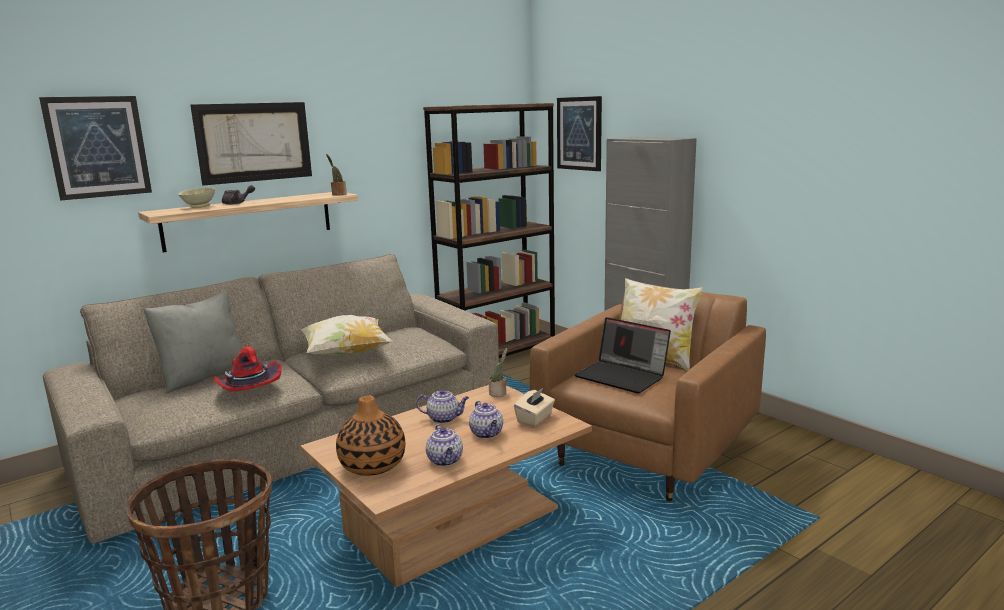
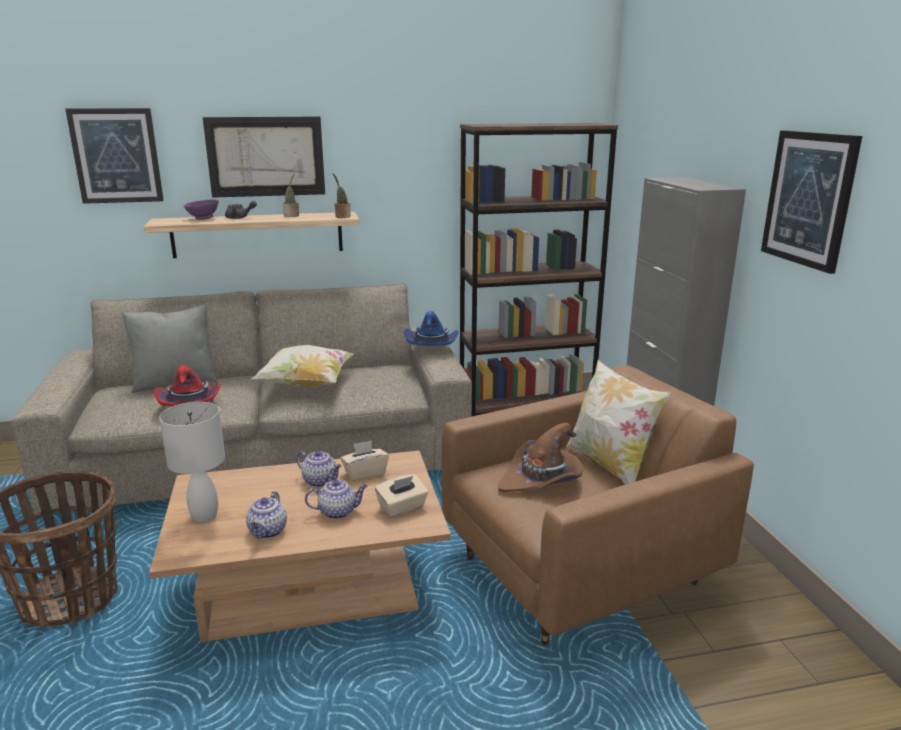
camera: 25 degrees right, 5 degrees up
(198, 207) = (202, 218): beige bowl -> purple bowl
(373, 465) = (205, 516): vase -> white table lamp
(437, 305) = (431, 346): none -> blue hat
(474, 405) = (365, 473): none -> beige tissue box
(487, 434) = (338, 512): teapot -> teapot turned 105 degrees counterclockwise
(499, 393) = (403, 465): potted plant -> potted plant (292, 216)
(579, 133) = (645, 165): picture -> picture (809, 199)
(623, 376) = (541, 480): laptop -> brown hat

